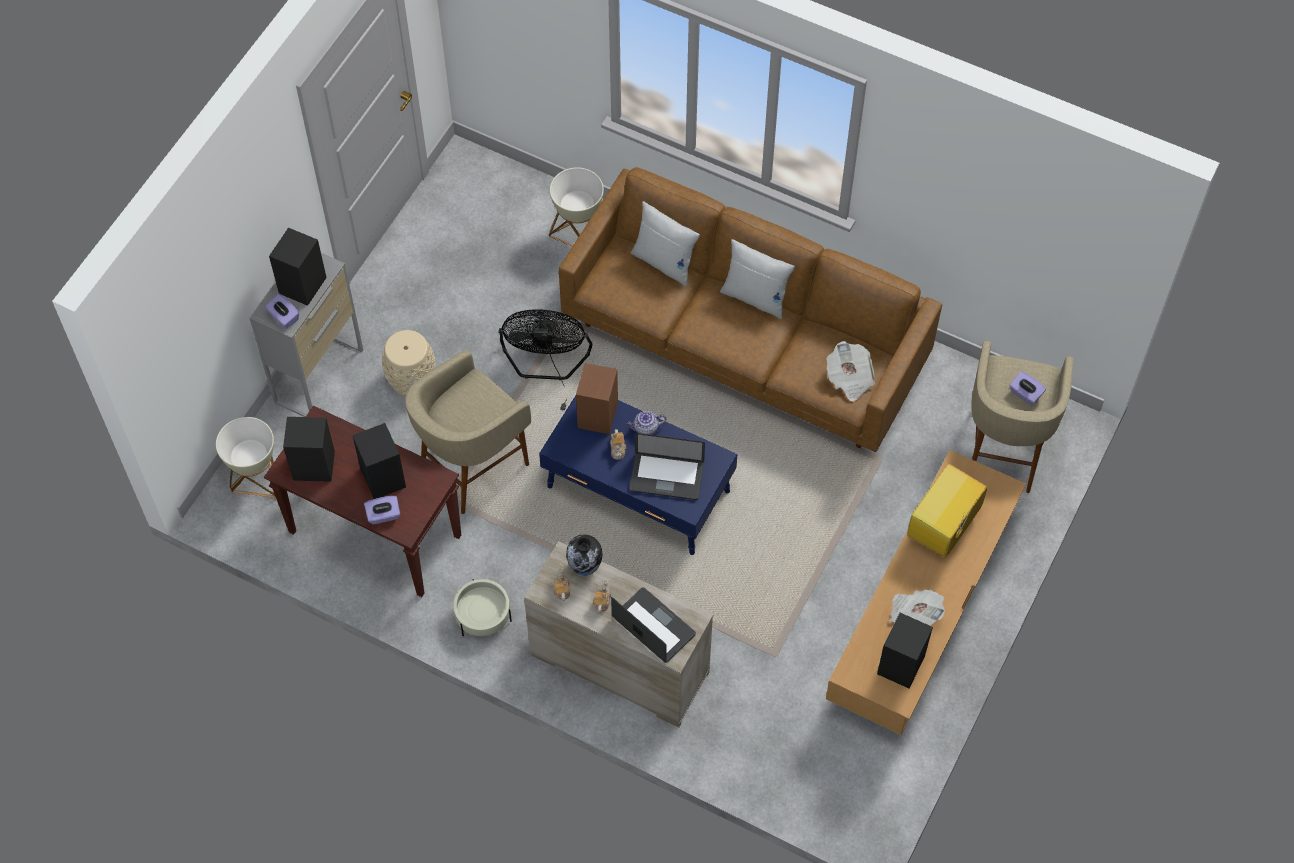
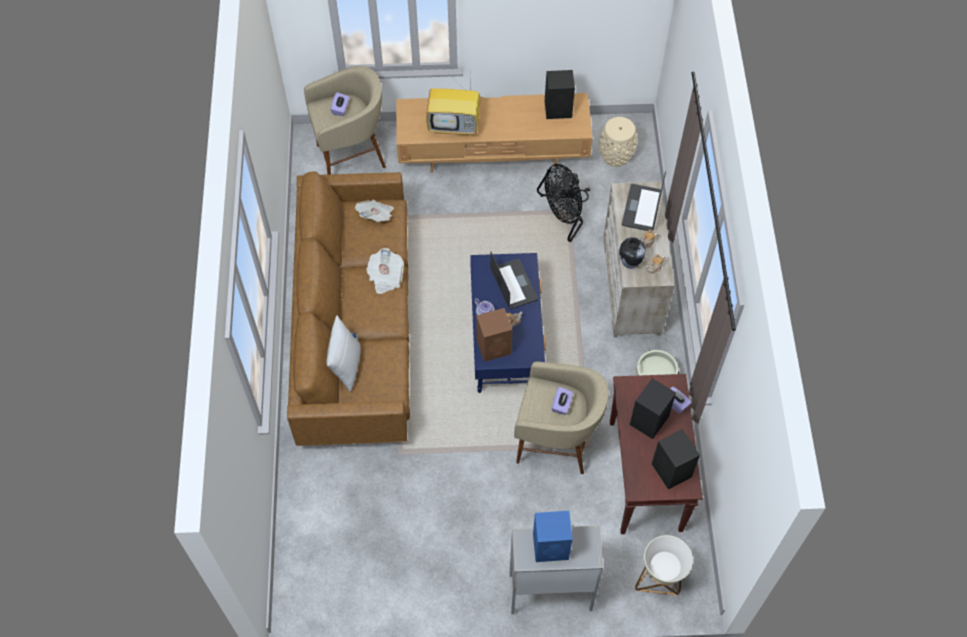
camera: 120 degrees left, 0 degrees up
(283, 317) = (586, 542): purple tissue box -> purple tissue box (561, 405)
(302, 286) = (551, 546): black speaker -> blue speaker
(411, 380) = (513, 525): beige stool -> beige stool (616, 155)
(548, 368) = (447, 441): black fan -> black fan (565, 212)
(579, 234) = (320, 483): planter -> none
(755, 298) = (343, 297): grey pillow -> none
(914, 615) = (522, 116): newspaper -> newspaper (385, 277)

